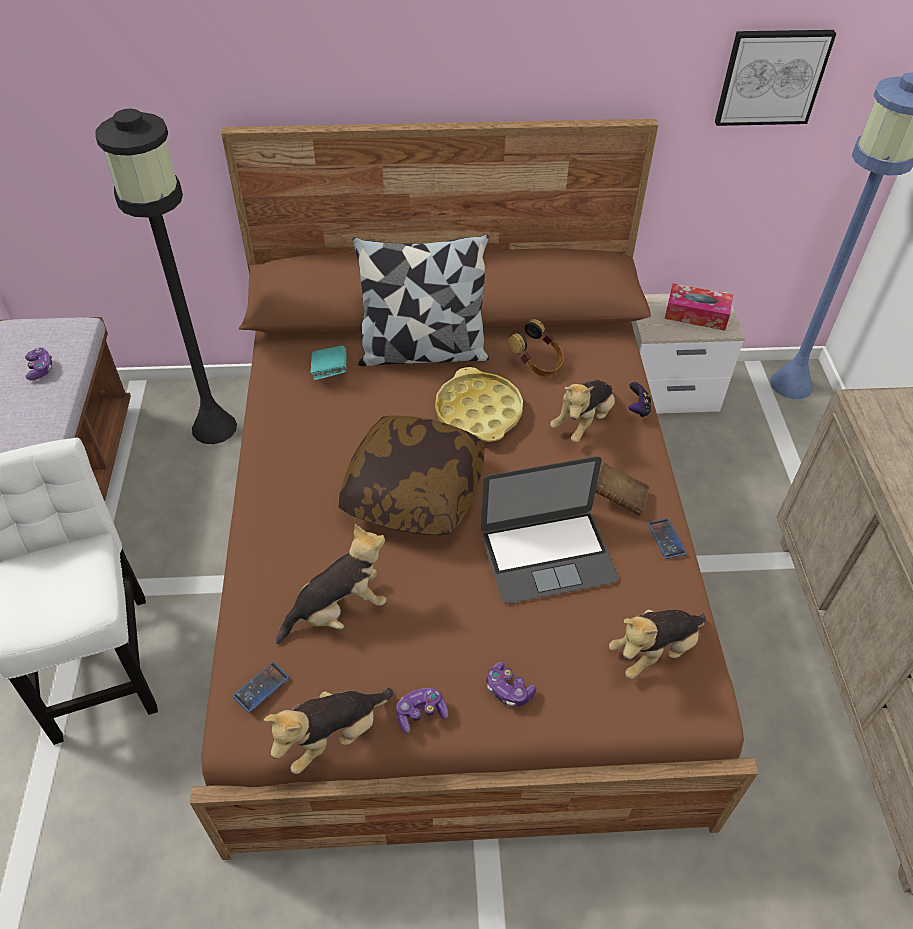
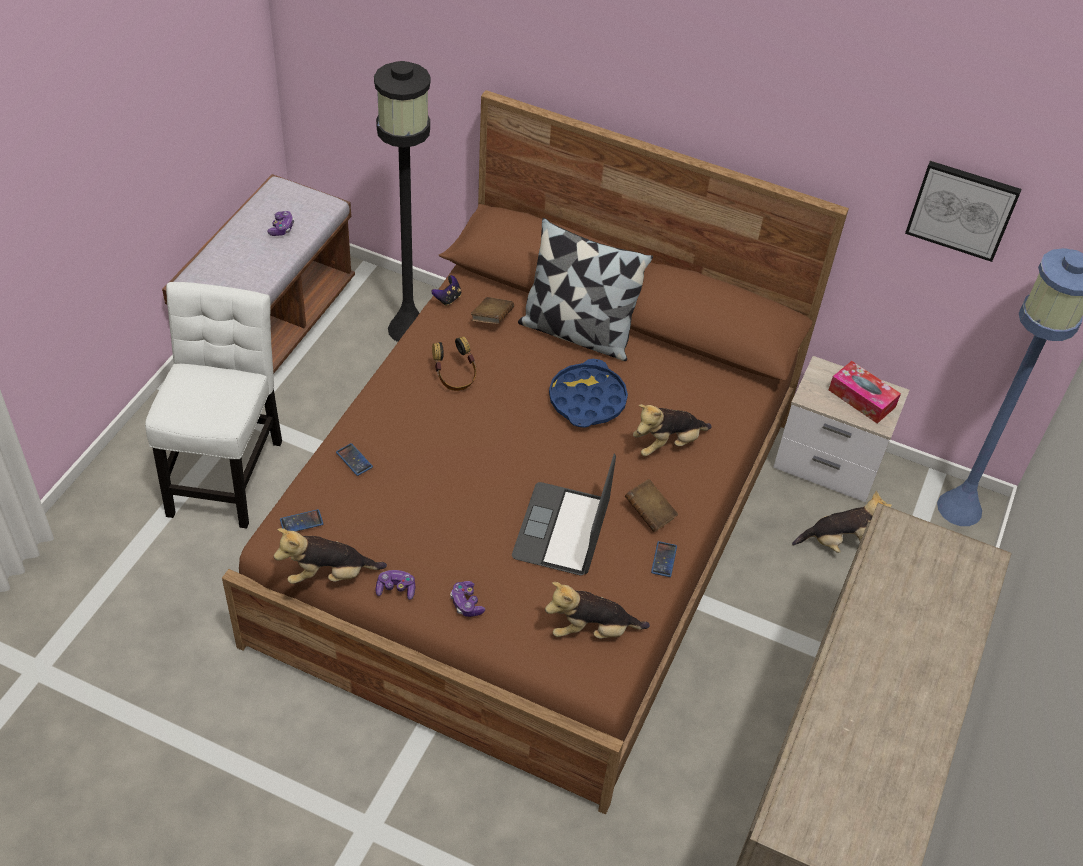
camera: 25 degrees right, 0 degrees up
(278, 583) = (354, 460): none -> phone
(330, 372) = (492, 319): turquoise book -> brown book
(339, 610) = (384, 497): plush toy -> plush toy (838, 542)
(414, 491) = (494, 438): pillow -> none
(478, 412) = (587, 400): yellow tray -> blue tray
(537, 364) = (665, 381): headphones -> headphones (455, 377)
(548, 555) = (562, 529): laptop -> laptop turned 90 degrees clockwise
(638, 409) = (722, 453): game controller -> game controller (448, 298)

